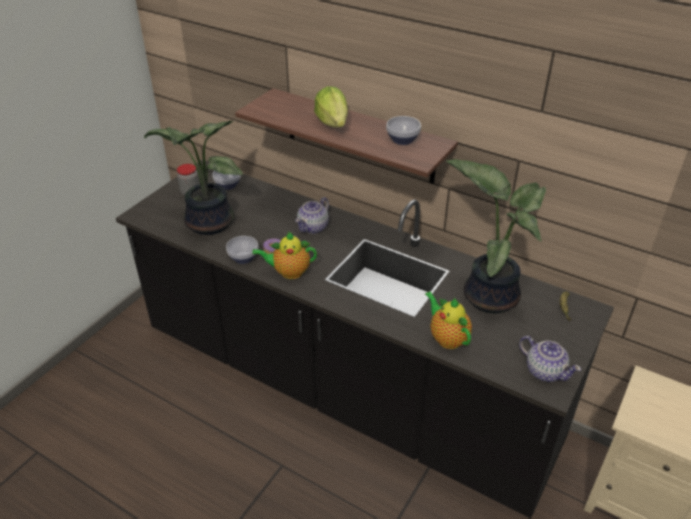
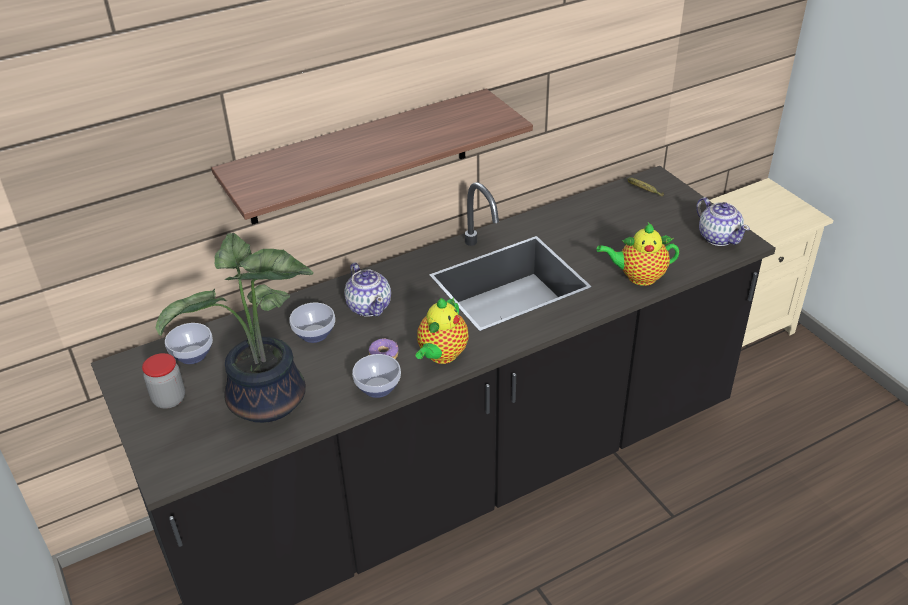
camera: 60 degrees left, 0 degrees up
(333, 123) = (362, 148): lettuce -> none
(403, 140) = (451, 116): bowl -> bowl (315, 333)
(489, 295) = (593, 226): potted plant -> none
(544, 371) = (718, 237): teapot -> teapot turned 75 degrees clockwise

